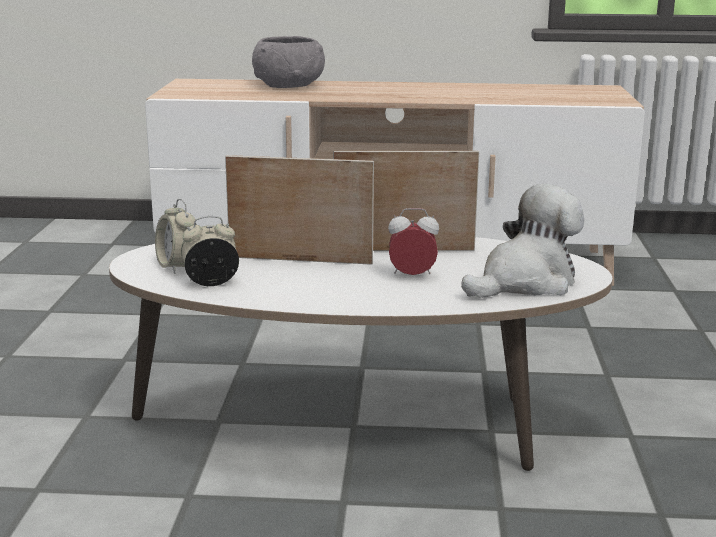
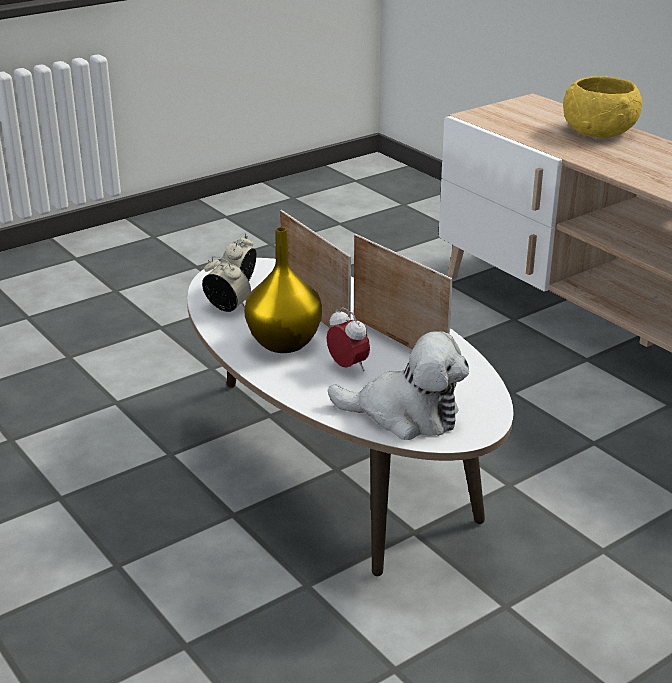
camera: 50 degrees right, 10 degrees up
(289, 85) = (598, 132): grey bowl -> yellow bowl
(327, 283) = (285, 344): none -> yellow vase

